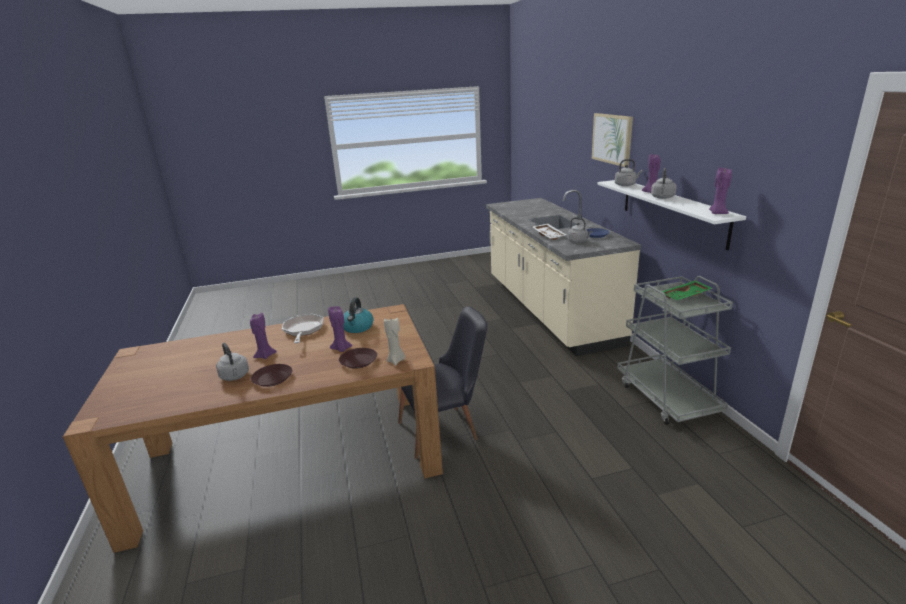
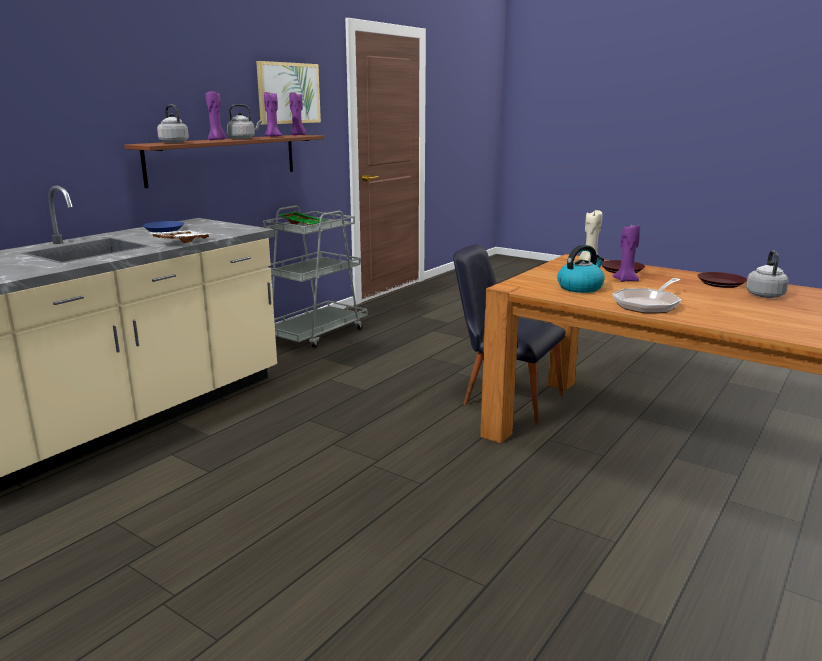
camera: 130 degrees left, 5 degrees down
(265, 355) = (719, 299): purple candle -> purple candle (272, 136)
(578, 241) = (204, 231): grey kettle -> none
(612, 139) = (82, 84): picture -> picture (288, 93)
(672, 211) = (224, 159): white shelf -> brown shelf

